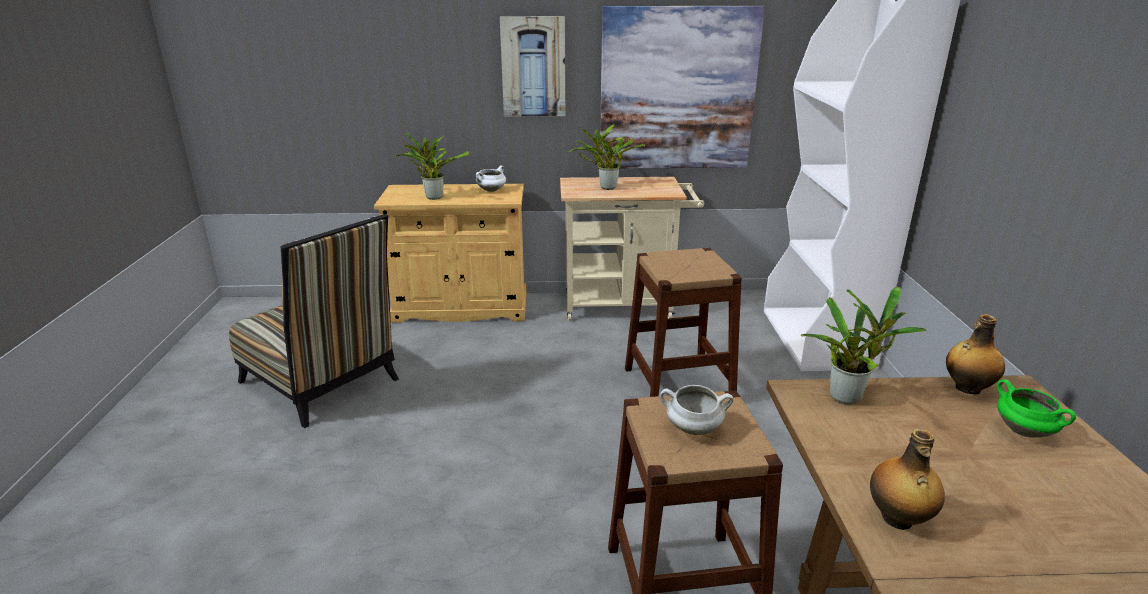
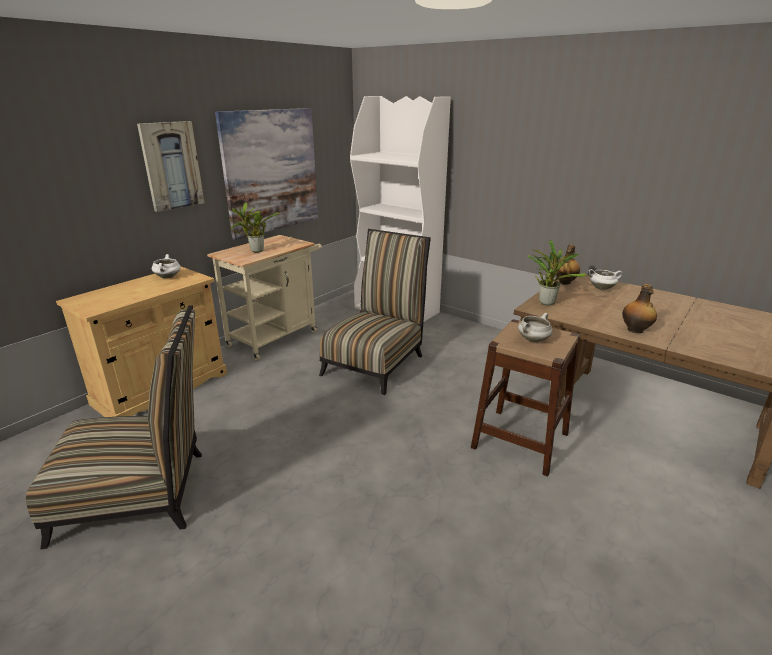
camera: 50 degrees left, 0 degrees up
(432, 197) = (128, 295): potted plant -> none
(678, 386) = (376, 362): brown stool -> chair
(1025, 431) = (602, 288): green cooking pot -> white cooking pot

